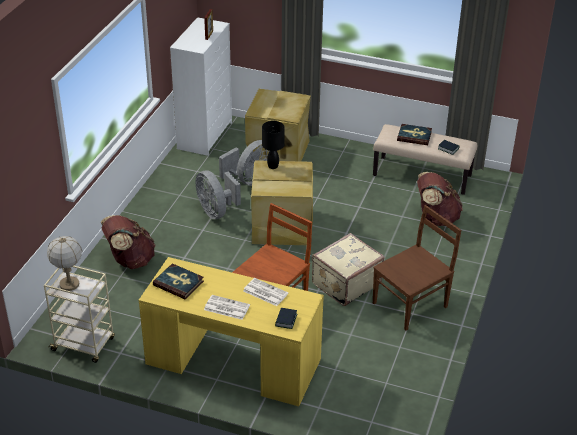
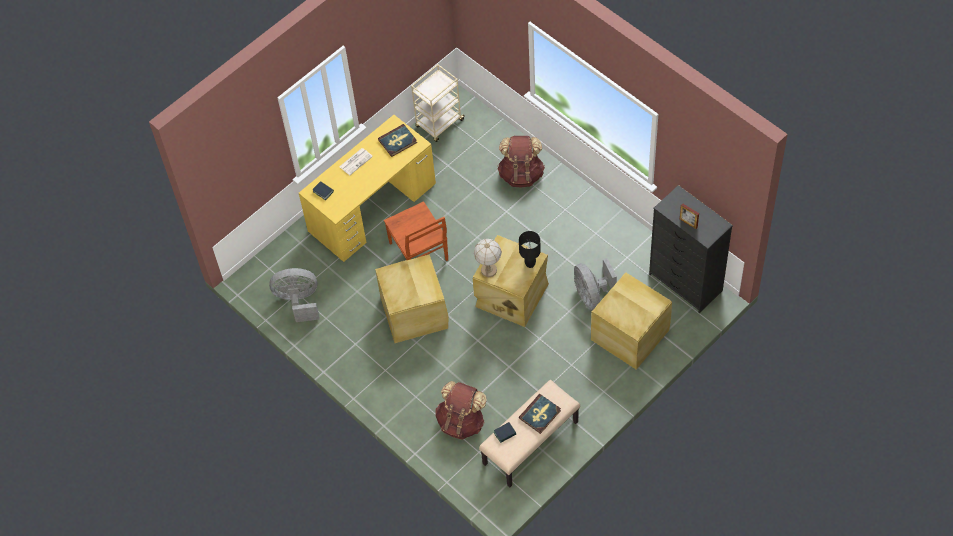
camera: 120 degrees right, 20 degrees up
(69, 284) = (440, 84): table lamp -> table lamp (488, 270)
(205, 135) = (686, 283): white dresser -> black dresser
(216, 211) = (557, 253): grey fan -> grey fan (298, 301)
(264, 292) = (358, 189): newspaper -> none
(345, 283) = (414, 312): beige suitcase -> beige storage box
(411, 304) = (365, 348): brown chair -> none

